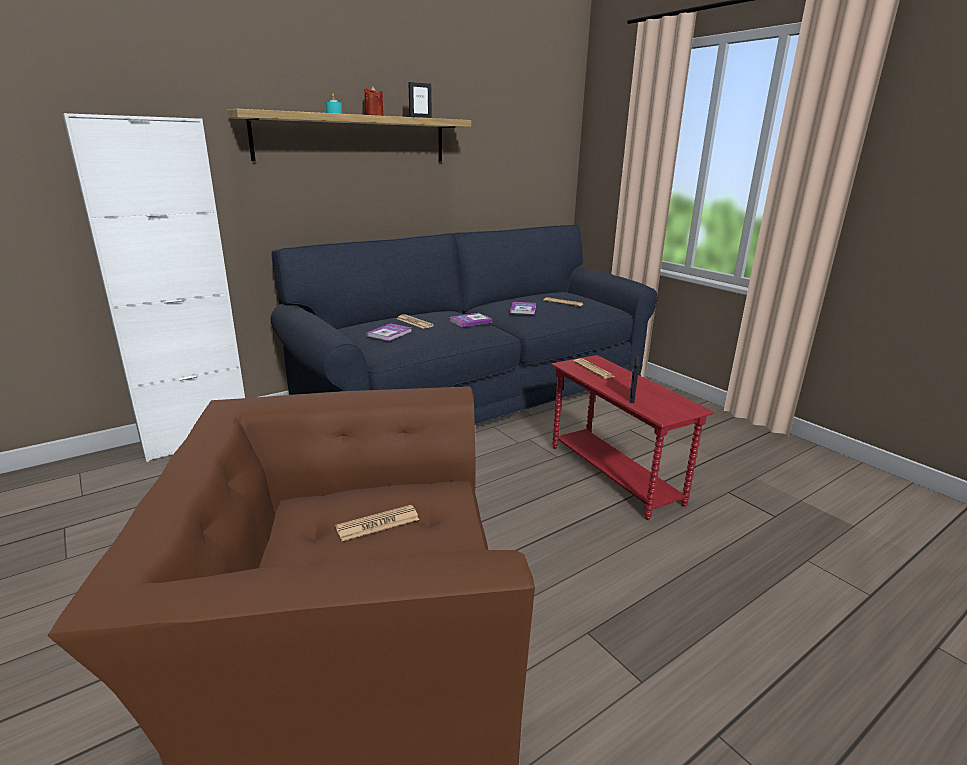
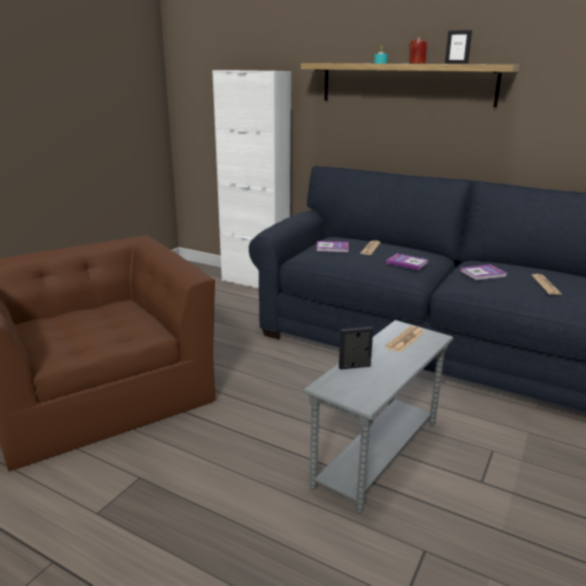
camera: 65 degrees right, 0 degrees up
(378, 524) = (107, 324): newspaper -> none
(613, 475) = (376, 454): red side table -> grey side table

